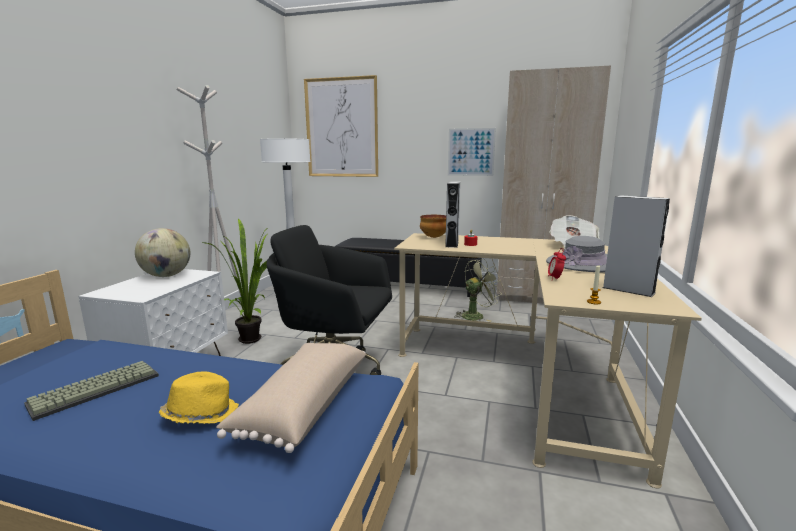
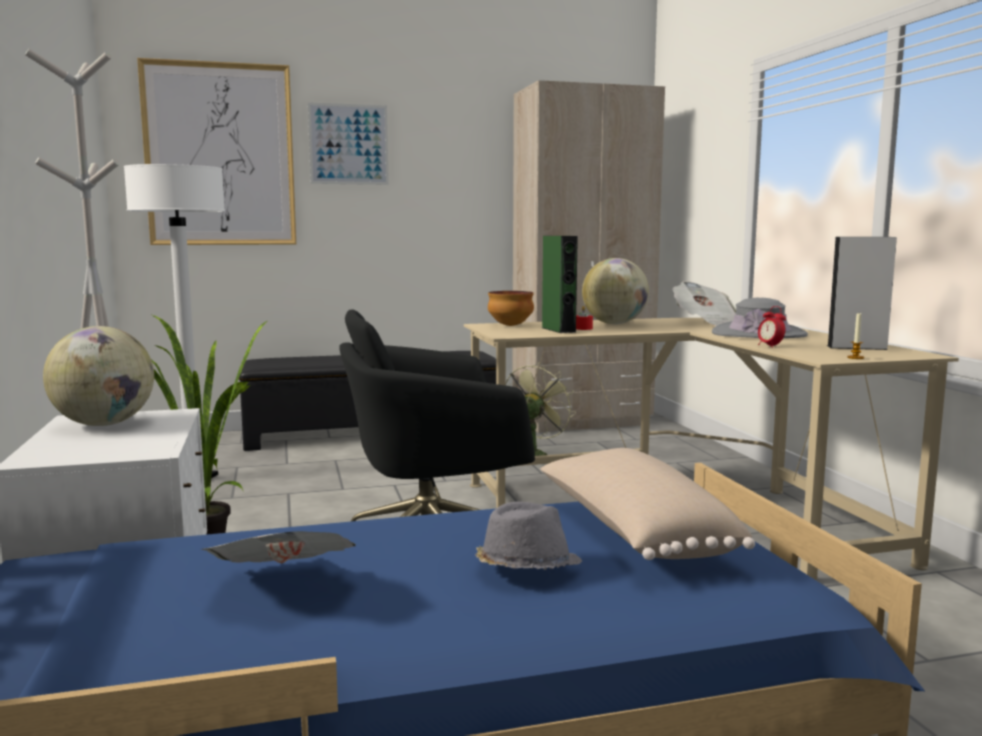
camera: 30 degrees left, 5 degrees down
(96, 388) = (284, 587): keyboard -> newspaper
(201, 414) = (526, 568): yellow hat -> grey hat
(452, 244) = (558, 330): grey speaker -> green speaker
(471, 152) = (457, 202): picture -> picture (348, 144)
(503, 242) = (614, 323): none -> globe

